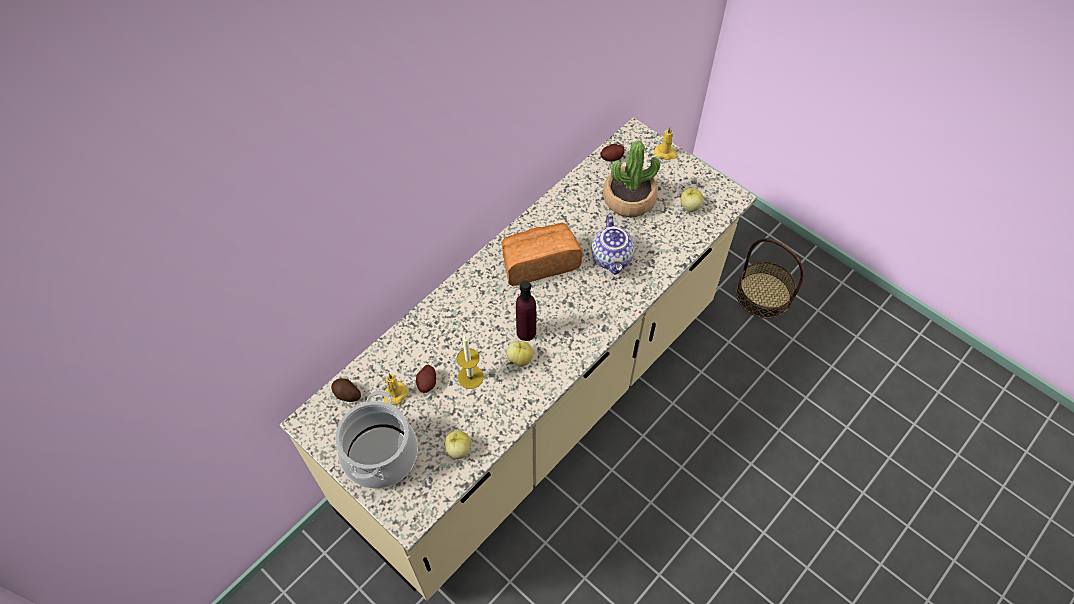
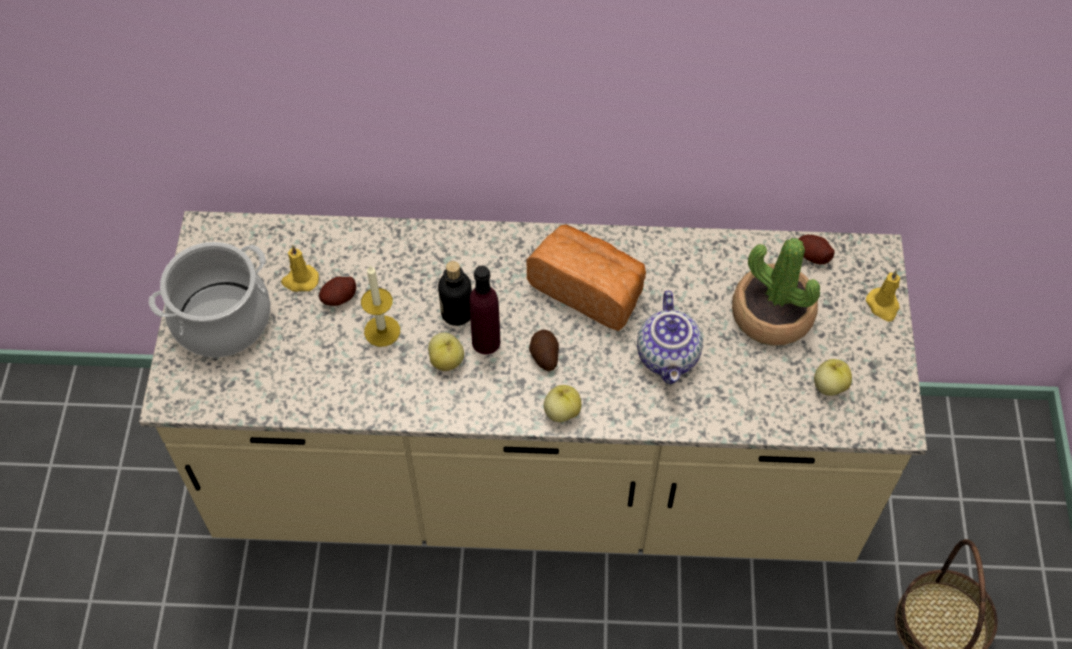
camera: 50 degrees right, 0 degrees up
(346, 394) = (265, 239): potato -> potato (544, 355)
(458, 449) = (287, 383): apple -> apple (561, 411)
(494, 333) = (457, 313): none -> bottle
(613, 258) = (669, 357): teapot -> teapot turned 45 degrees counterclockwise

